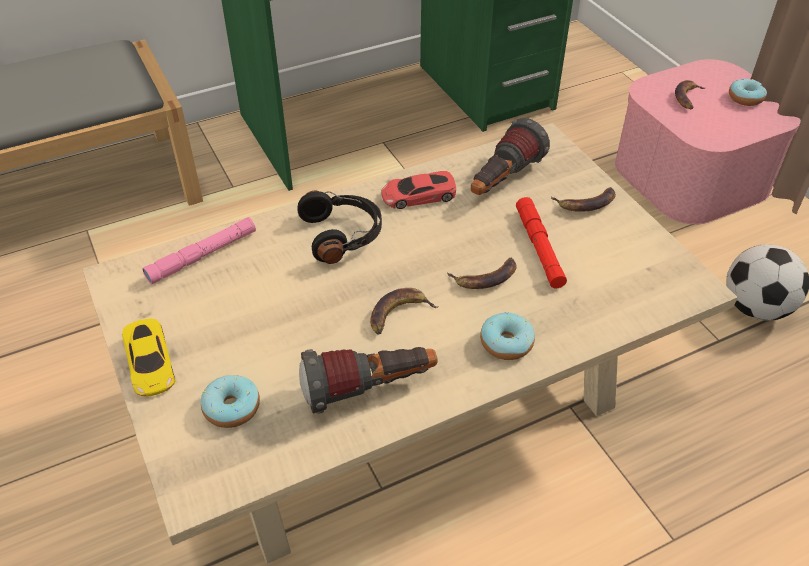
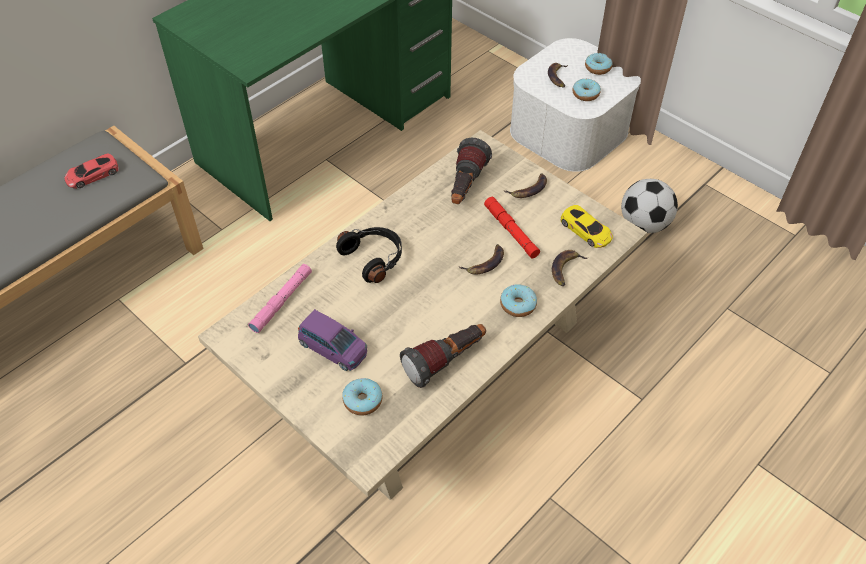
camera: 20 degrees left, 5 degrees up
(150, 362) = (289, 388): yellow toy car -> yellow toy car (586, 230)
(232, 329) = (333, 348): none -> purple toy car
(398, 314) = (439, 305): banana -> banana (566, 269)
(418, 195) = (412, 213): red toy car -> red toy car (92, 175)
(691, 175) = (569, 130): pink storage box -> white storage box
(717, 123) = (585, 94): none -> donut

